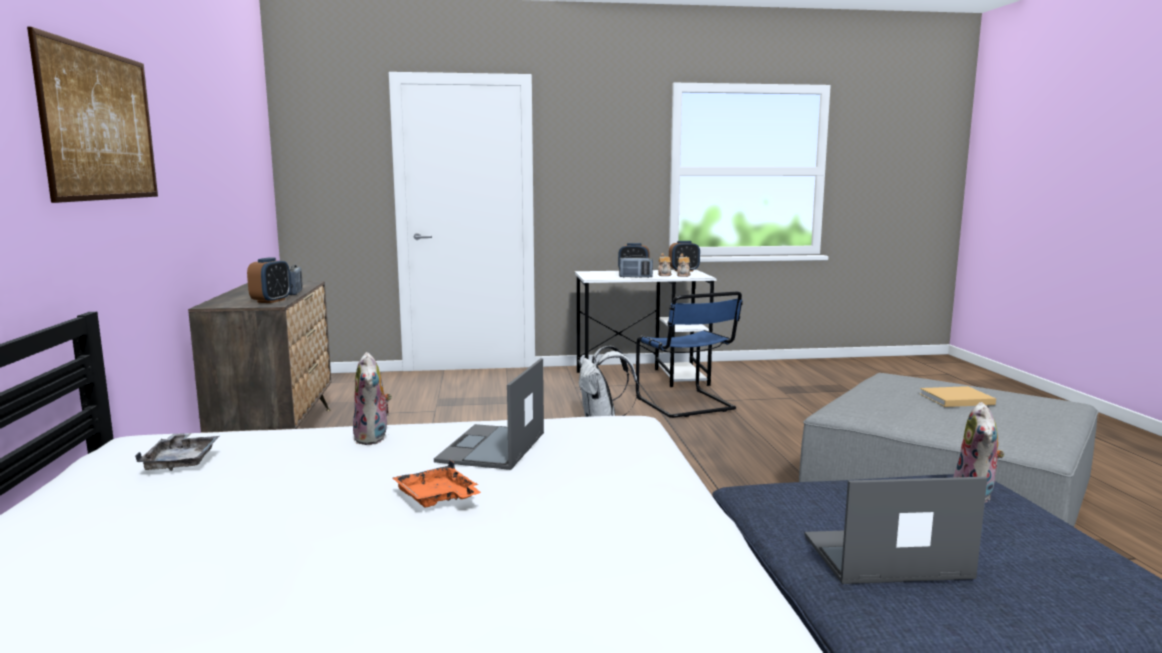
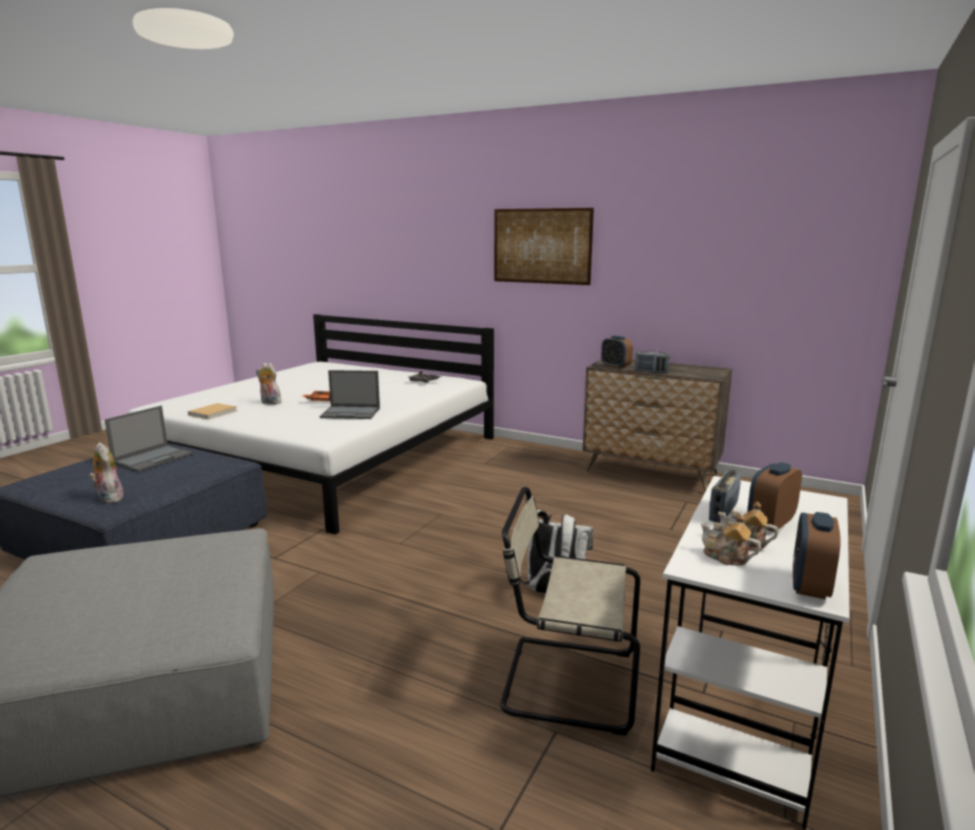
camera: 125 degrees right, 5 degrees up
(373, 438) = (402, 402): plush toy -> plush toy (269, 403)
(492, 447) = (351, 413): laptop -> laptop turned 135 degrees clockwise
(687, 405) = (564, 682): blue chair -> beige chair
(954, 399) = (125, 606): beige book -> beige book (214, 412)

